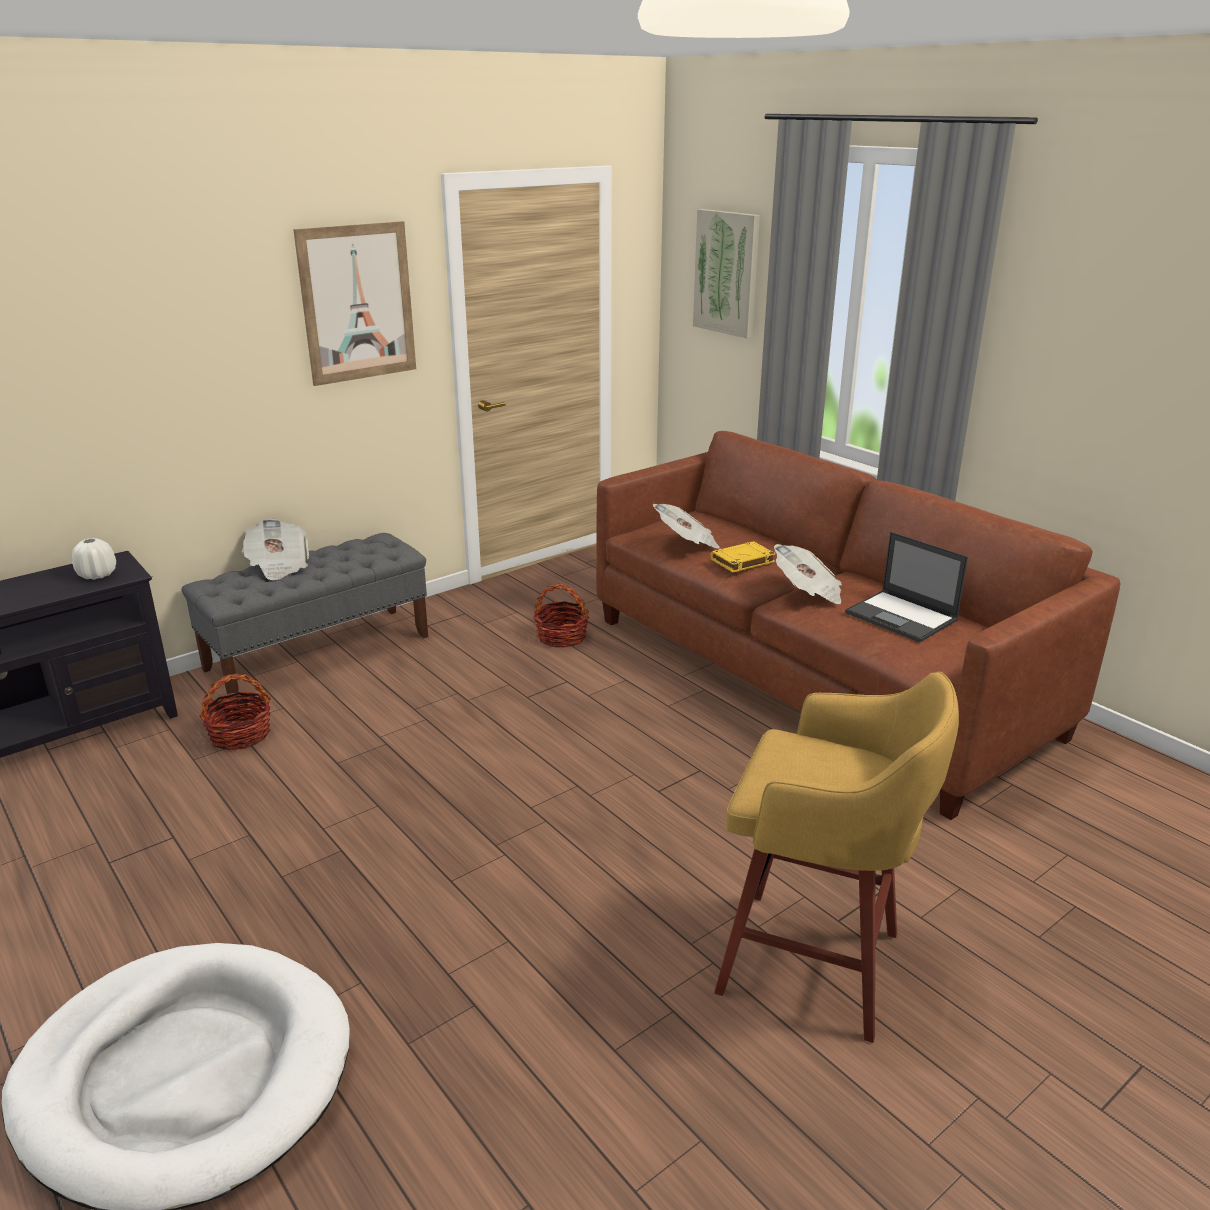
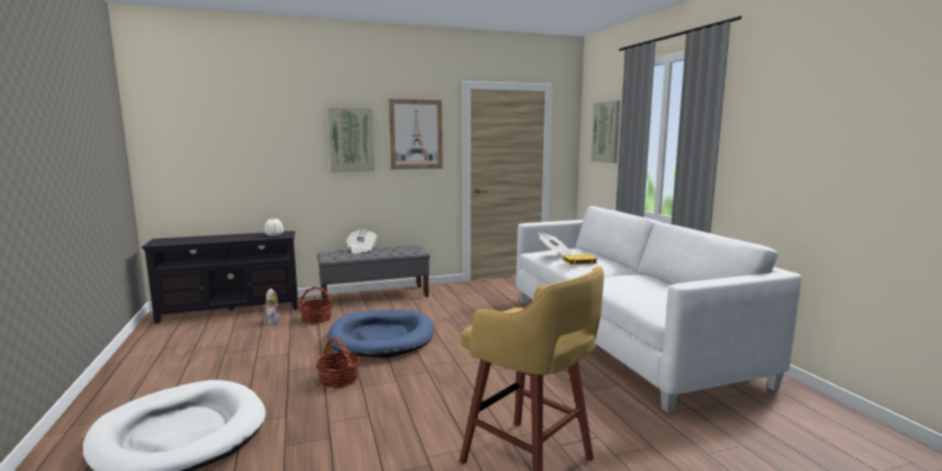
camera: 20 degrees right, 15 degrees down
(147, 760) = (272, 321): none -> plush toy
(222, 332) = (351, 140): none -> picture
(408, 758) = (382, 337): none -> blue dog bed
(561, 637) = (493, 304): basket -> basket (339, 379)
(808, 592) = (607, 276): newspaper -> none
(814, 675) = (622, 336): brown sofa -> white sofa
(902, 617) = (655, 289): laptop -> none

